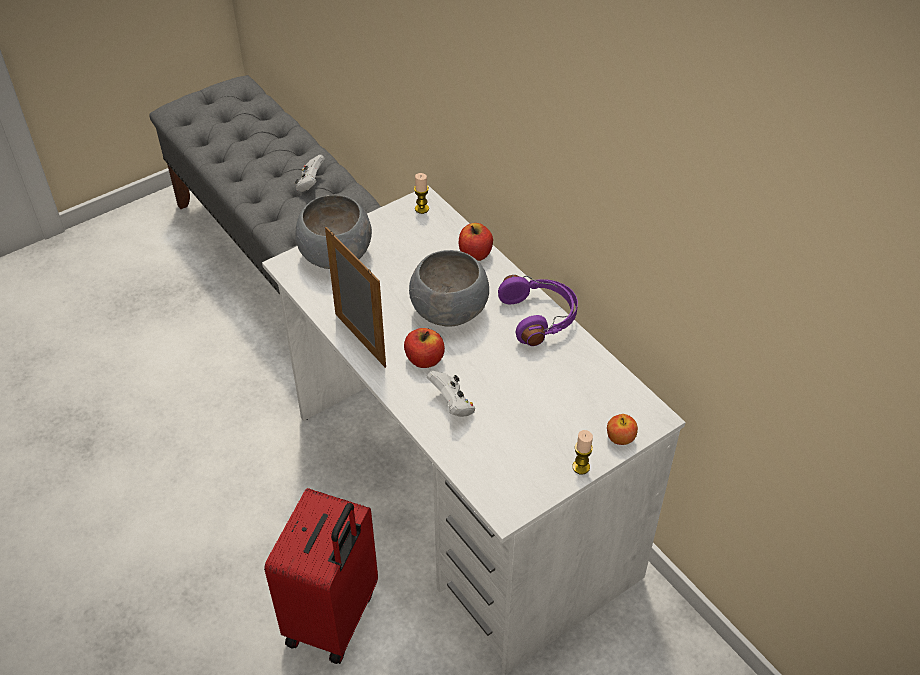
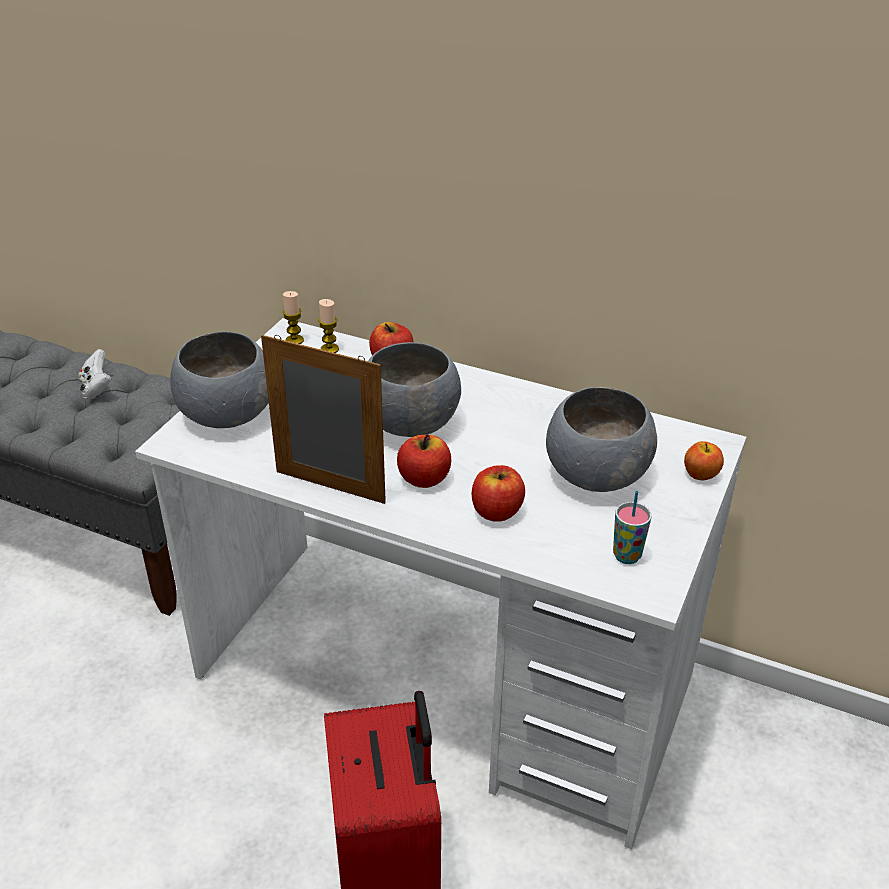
camera: 30 degrees left, 10 degrees down
(452, 405) = (496, 511): white game controller -> apple
(511, 477) = (626, 556): none -> cup
(540, 317) = (515, 396): purple headphones -> none
(543, 405) = (595, 474): none -> grey bowl
(581, 467) = (689, 516): candle -> candle (329, 349)

